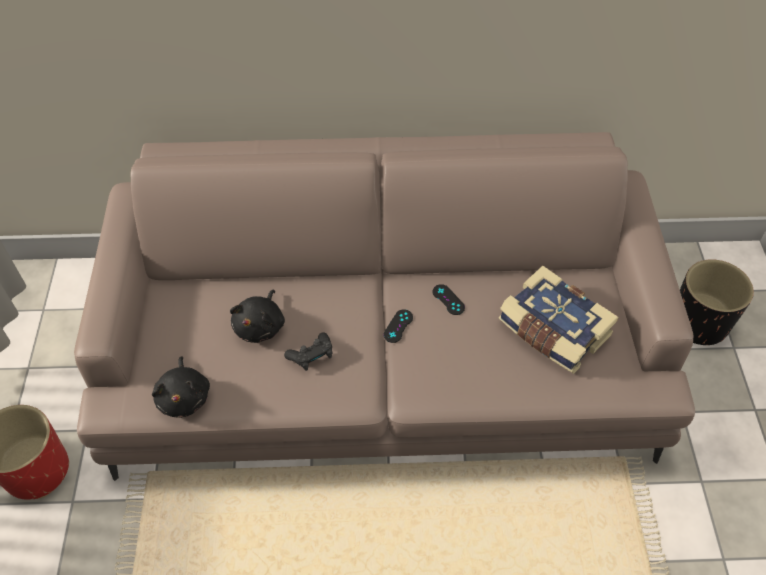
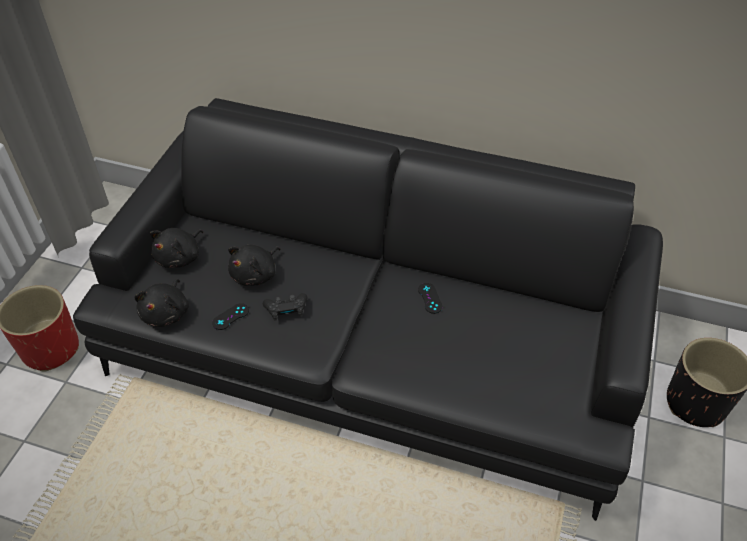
camera: 20 degrees right, 5 degrees down
(169, 331) = (180, 257): none -> black plush toy
(383, 357) = (373, 343): beige sofa -> black sofa
(398, 326) = (374, 308): black game controller -> black game controller (230, 316)
(552, 331) = (515, 353): book -> none

